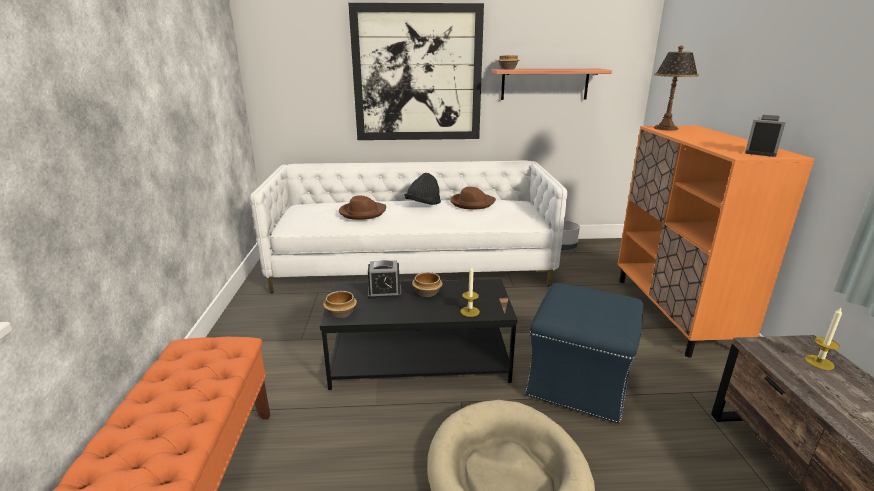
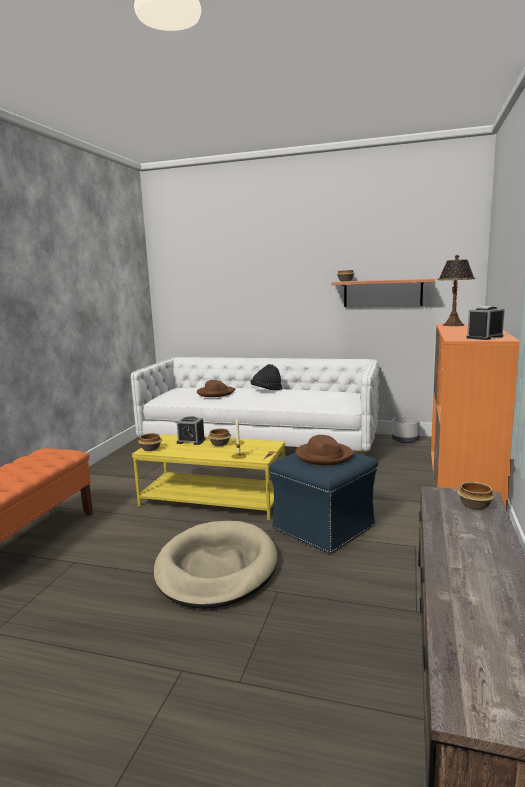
camera: 20 degrees right, 10 degrees down
(417, 74) = (275, 287): picture -> none
(420, 360) = (214, 499): black coffee table -> yellow coffee table
(472, 203) = (307, 391): brown hat -> brown hat (323, 456)
(819, 362) = (474, 506): candle -> bowl

